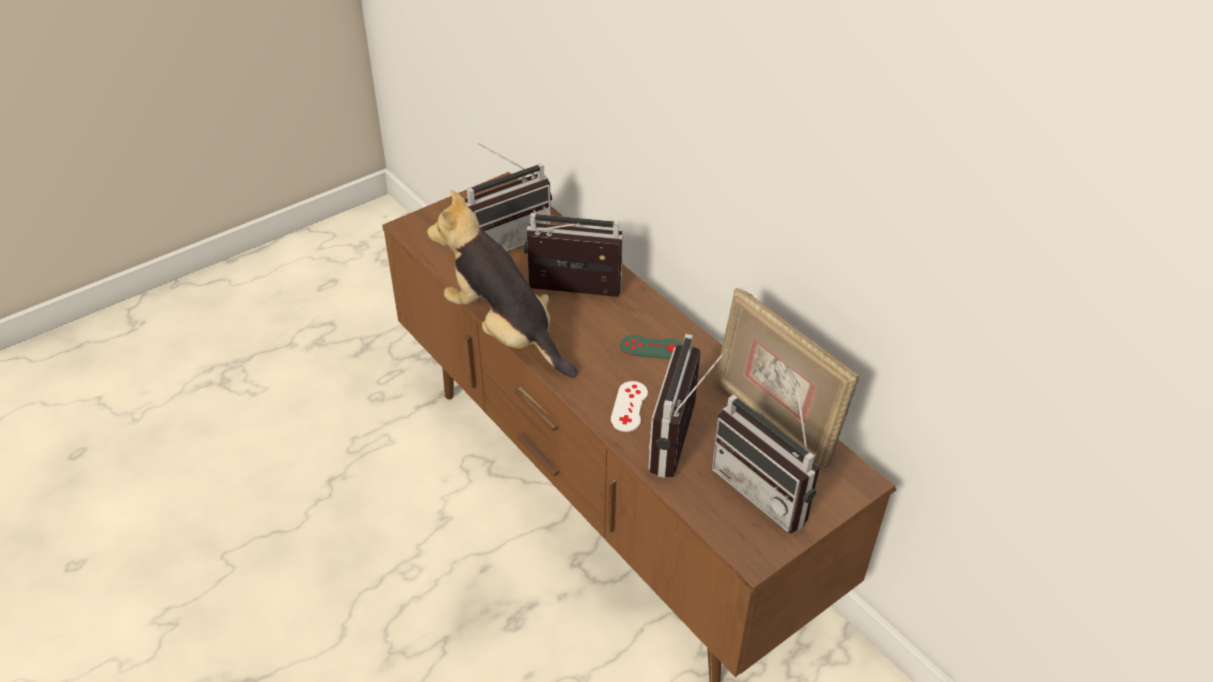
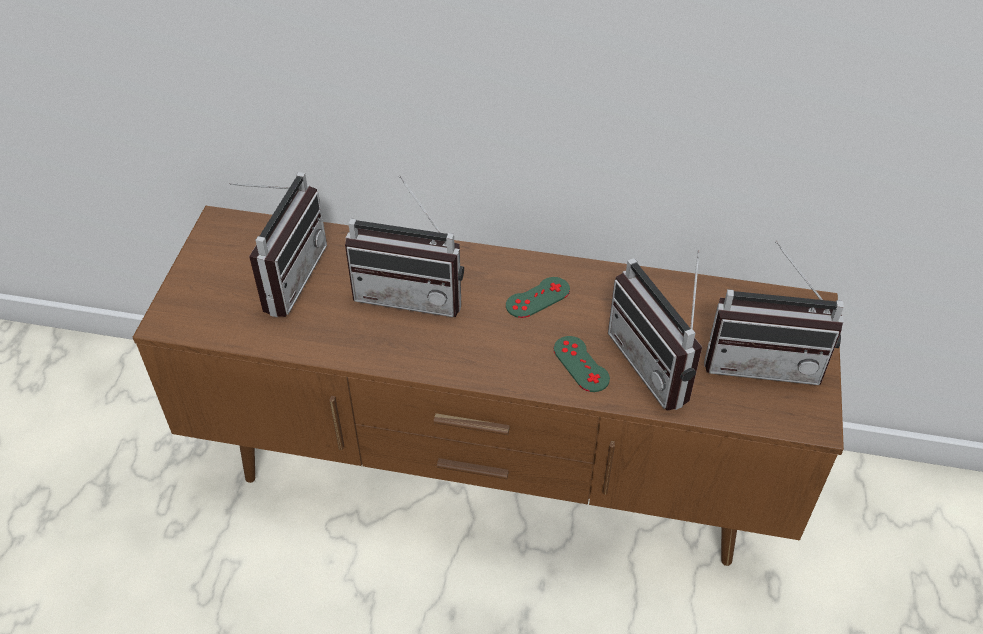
camera: 40 degrees left, 5 degrees up
(505, 332) = (392, 368): plush toy -> none
(571, 295) = (412, 293): radio -> radio turned 135 degrees counterclockwise
(629, 406) = (581, 364): white game controller -> green game controller
(773, 421) = (702, 299): picture frame -> none

